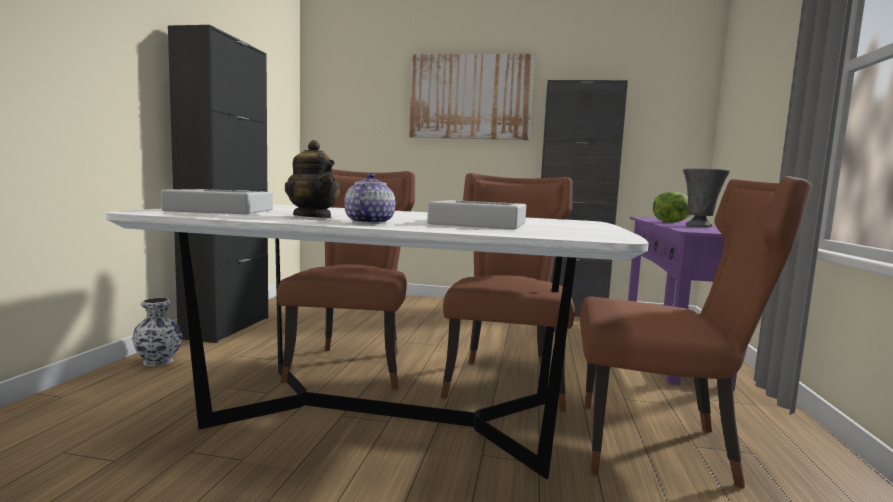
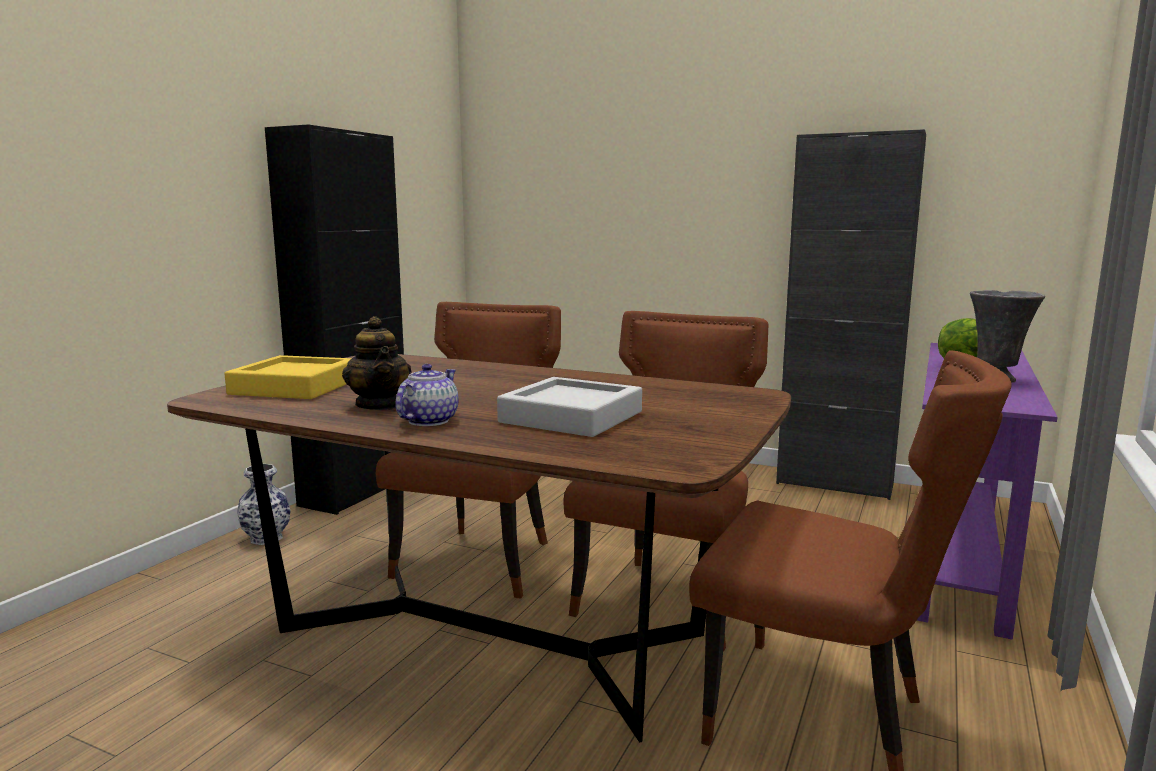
camera: 15 degrees right, 5 degrees up
(221, 210) = (295, 387): grey tray -> yellow tray
(386, 415) = (490, 635): white dining table -> brown dining table
(470, 97) = (691, 159): picture -> none

